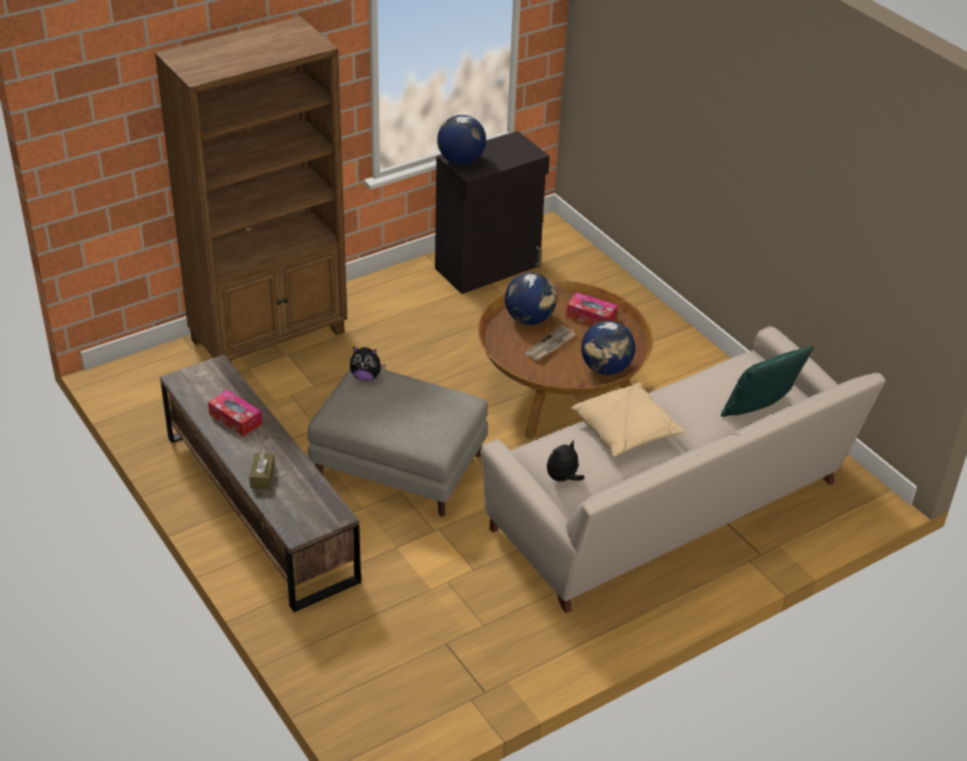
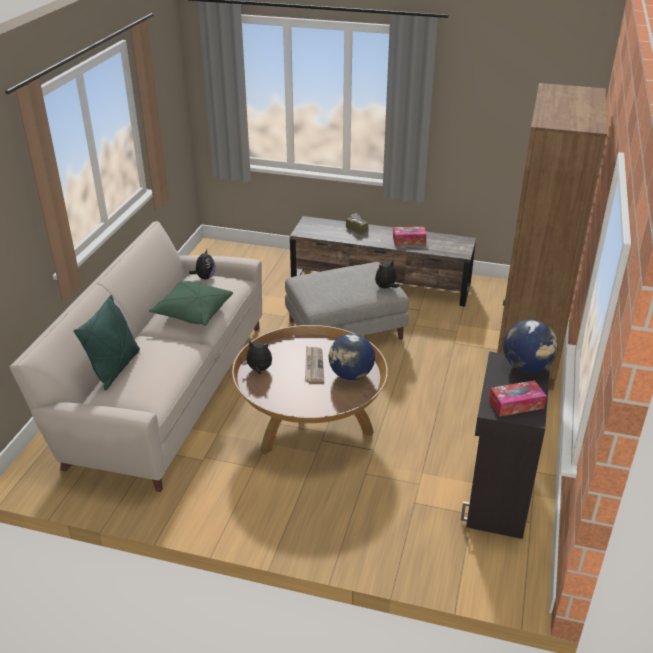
camera: 140 degrees right, 5 degrees down
(591, 317) = (313, 401): tissue box -> tissue box (516, 404)
(606, 369) = (259, 370): globe -> plush toy
(626, 431) = (193, 312): beige pillow -> green pillow

